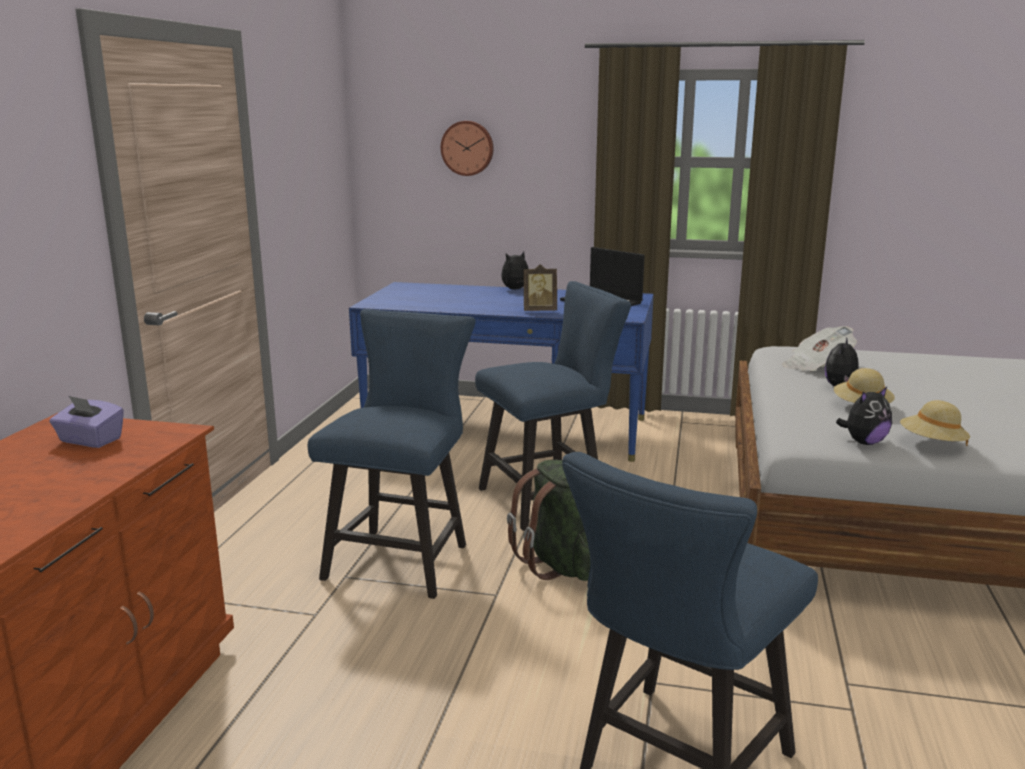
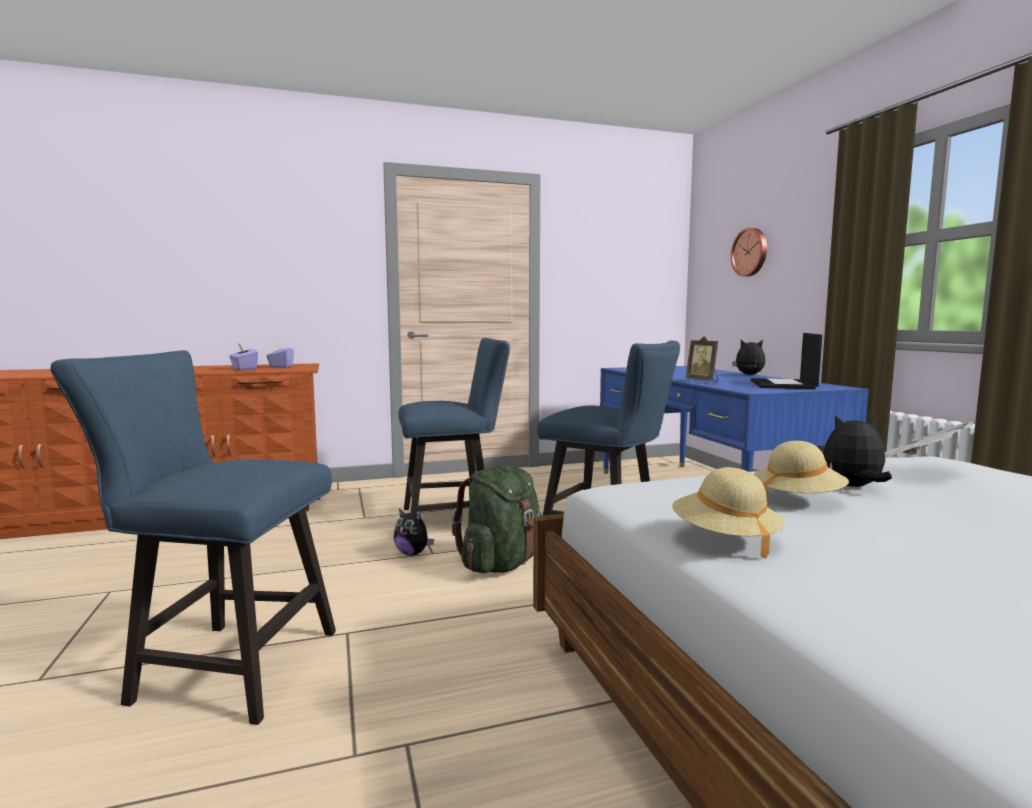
camera: 60 degrees right, 10 degrees down
(82, 468) = (244, 369): none -> purple tissue box
(864, 442) = (657, 509): plush toy -> plush toy (412, 553)

